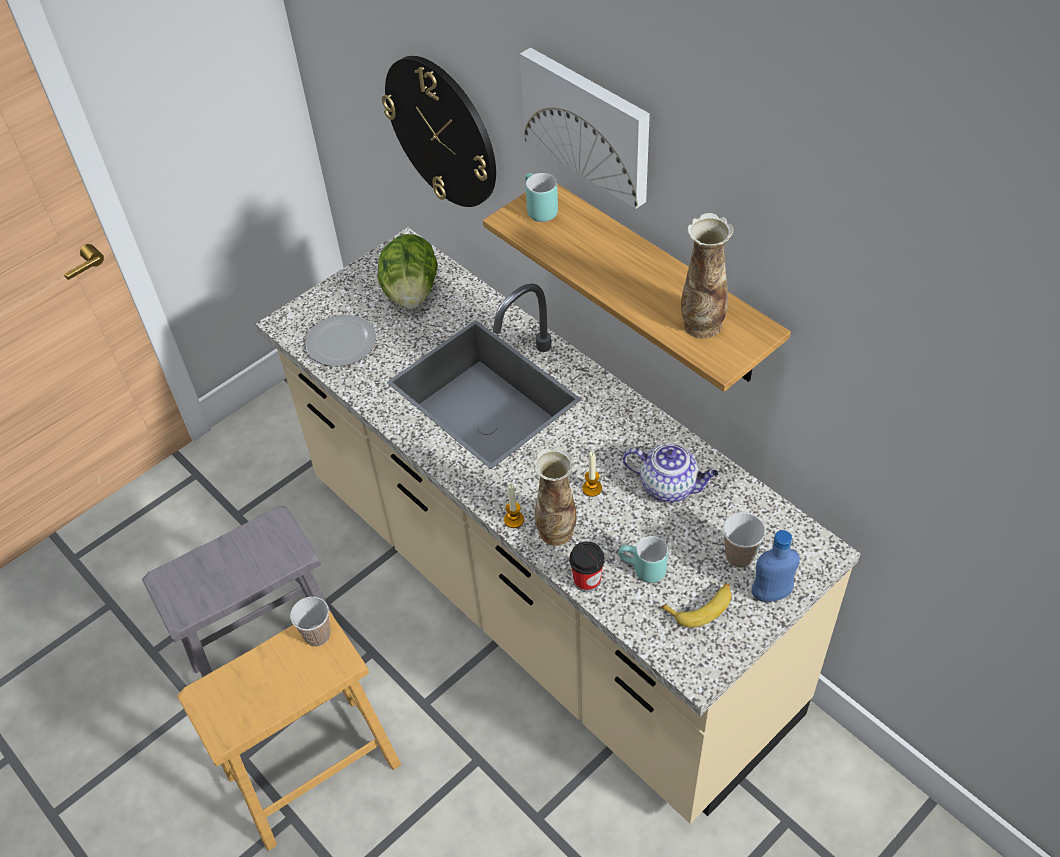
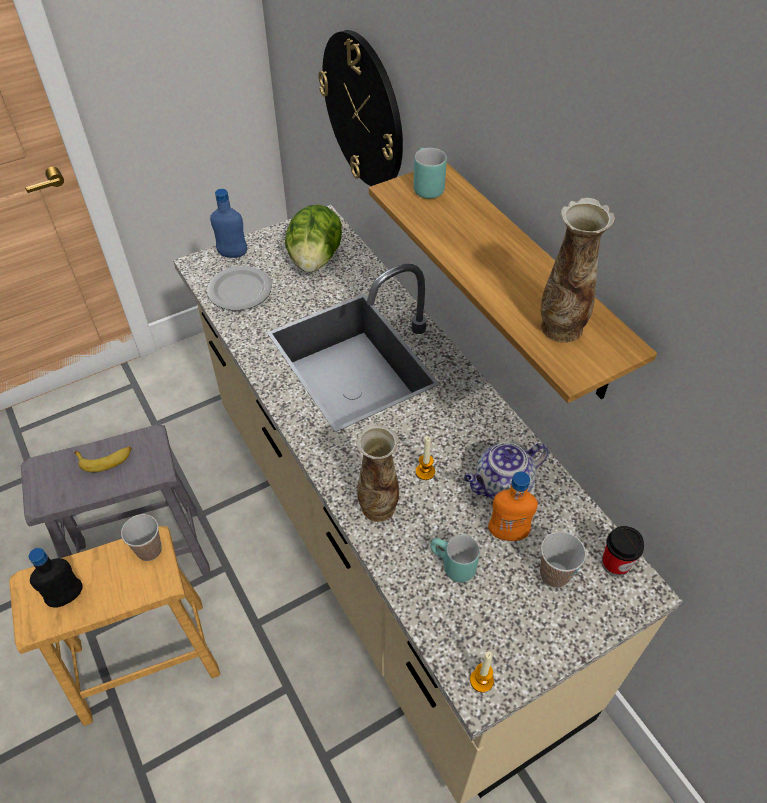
camera: 10 degrees right, 0 degrees up
(247, 700) = (67, 597): none -> black bottle
(514, 520) = (341, 486): candle -> candle (481, 680)
(587, 580) = (394, 564): cup -> cup (615, 564)
(588, 124) = (488, 100): picture -> none
(670, 486) = (501, 486): teapot -> teapot turned 120 degrees clockwise
(686, 528) = (507, 533): none -> orange bottle
(701, 607) = (501, 620): banana -> banana (105, 459)
(771, 594) = (578, 623): blue bottle -> blue bottle (233, 254)

